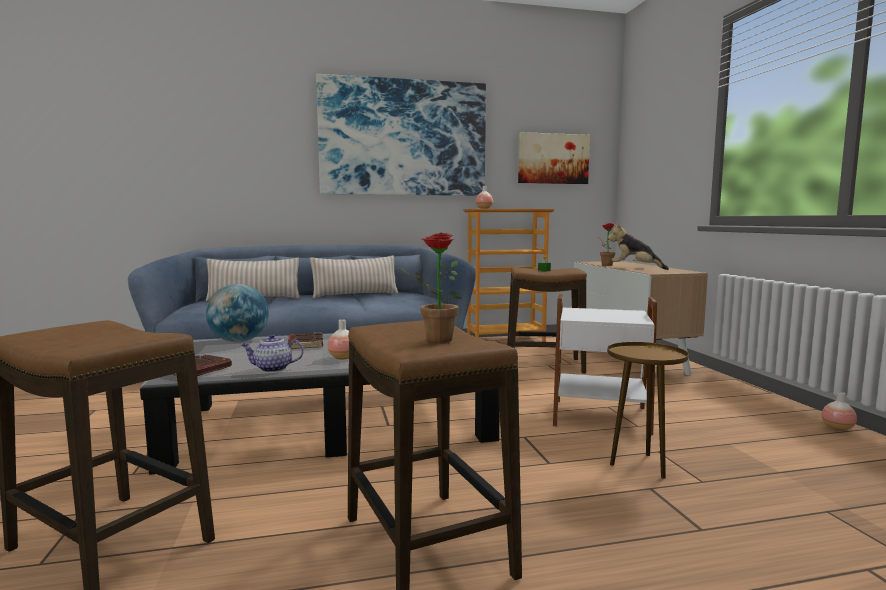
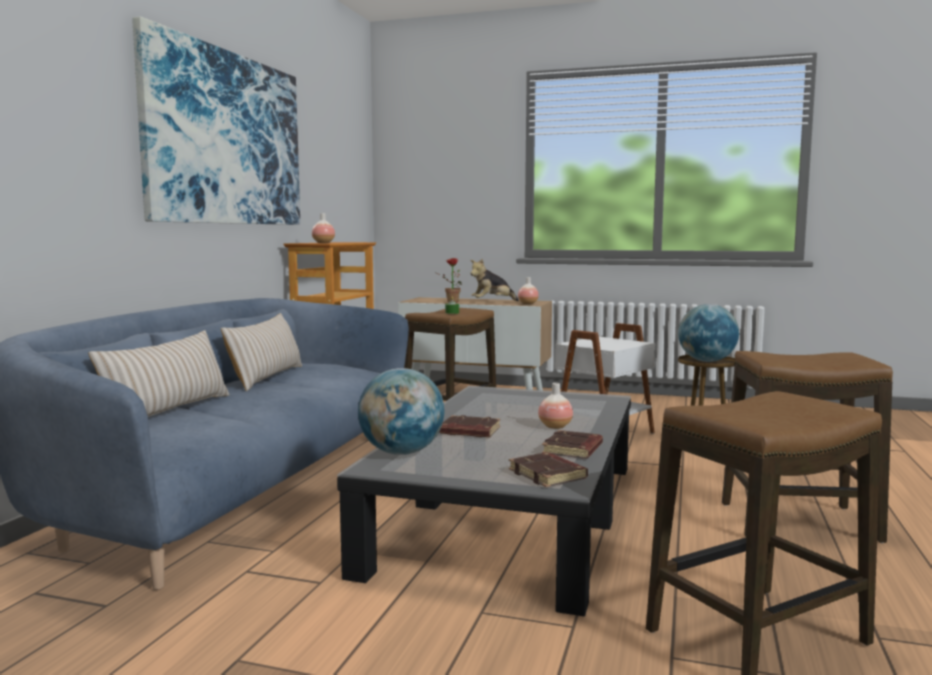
camera: 60 degrees left, 0 degrees up
(272, 369) = (573, 450): teapot -> brown book
(433, 339) = (821, 358): potted plant -> none
(553, 159) = (338, 180): picture -> none
(647, 353) = (707, 361): none -> globe
(837, 428) = (680, 400): vase -> vase (528, 303)

